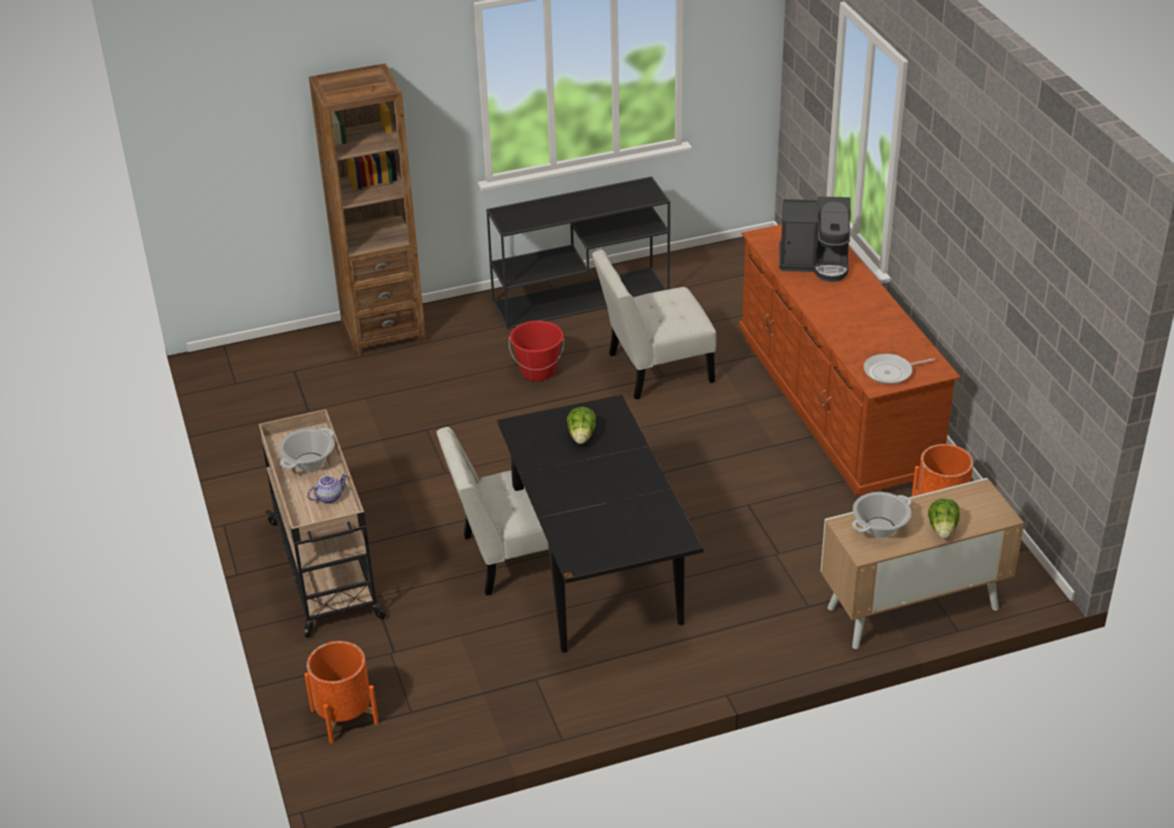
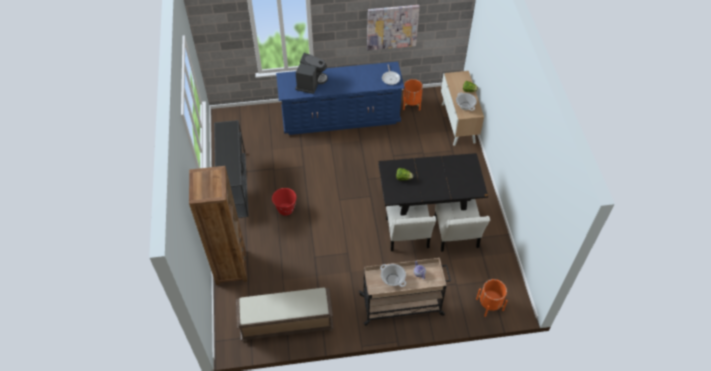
camera: 80 degrees left, 15 degrees up
(266, 419) = (286, 324): none -> brown bench
(654, 369) = (298, 168): white chair -> white chair (456, 236)
(835, 404) = (340, 117): brown dresser -> blue dresser
(990, 284) = (392, 27): none -> picture

